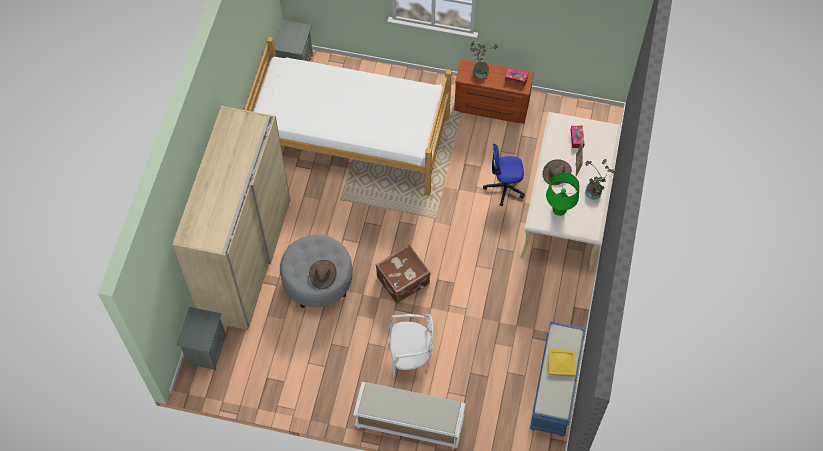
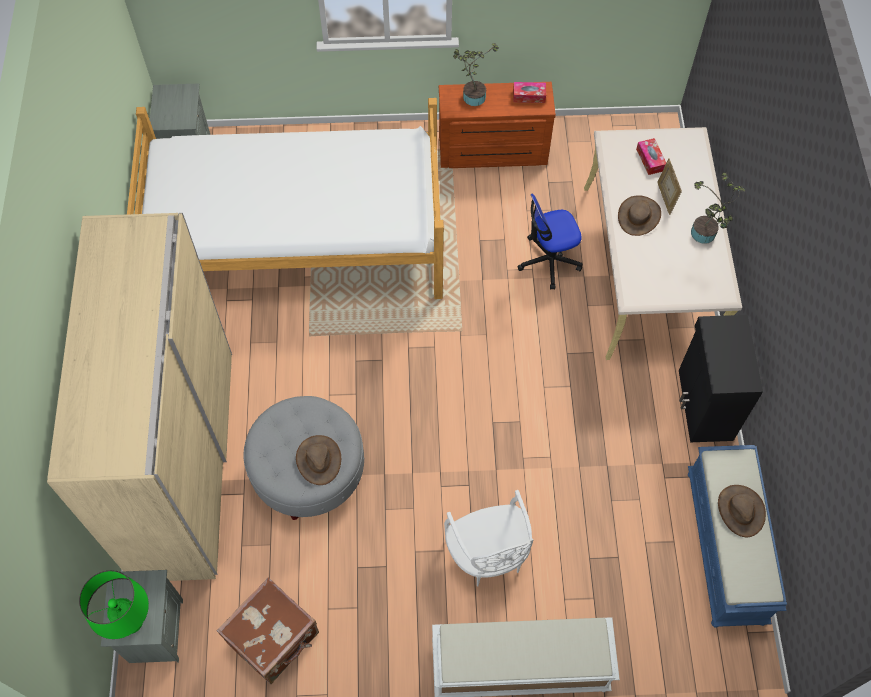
camera: 15 degrees left, 0 degrees up
(404, 281) = (442, 438): brown suitcase -> brown suitcase (274, 638)
(410, 355) = (488, 554): white chair -> white chair turned 90 degrees clockwise
(559, 210) = (662, 270): green table lamp -> green table lamp (130, 622)
(561, 363) = (740, 510): yellow tray -> brown hat
(572, 300) = (704, 405): none -> black cabinet

